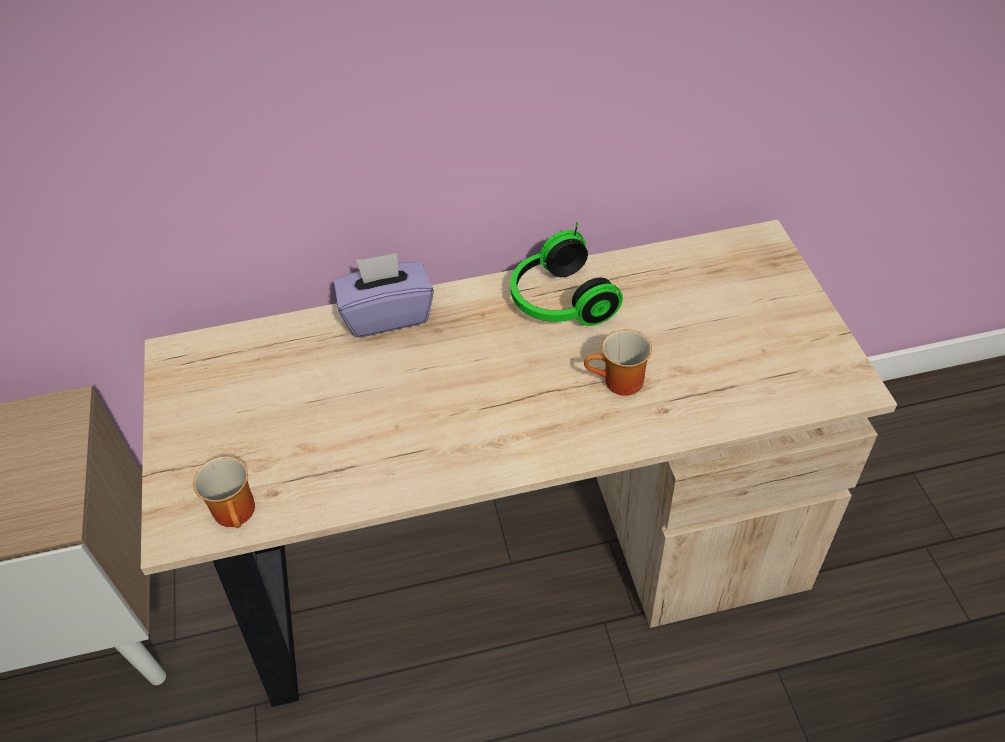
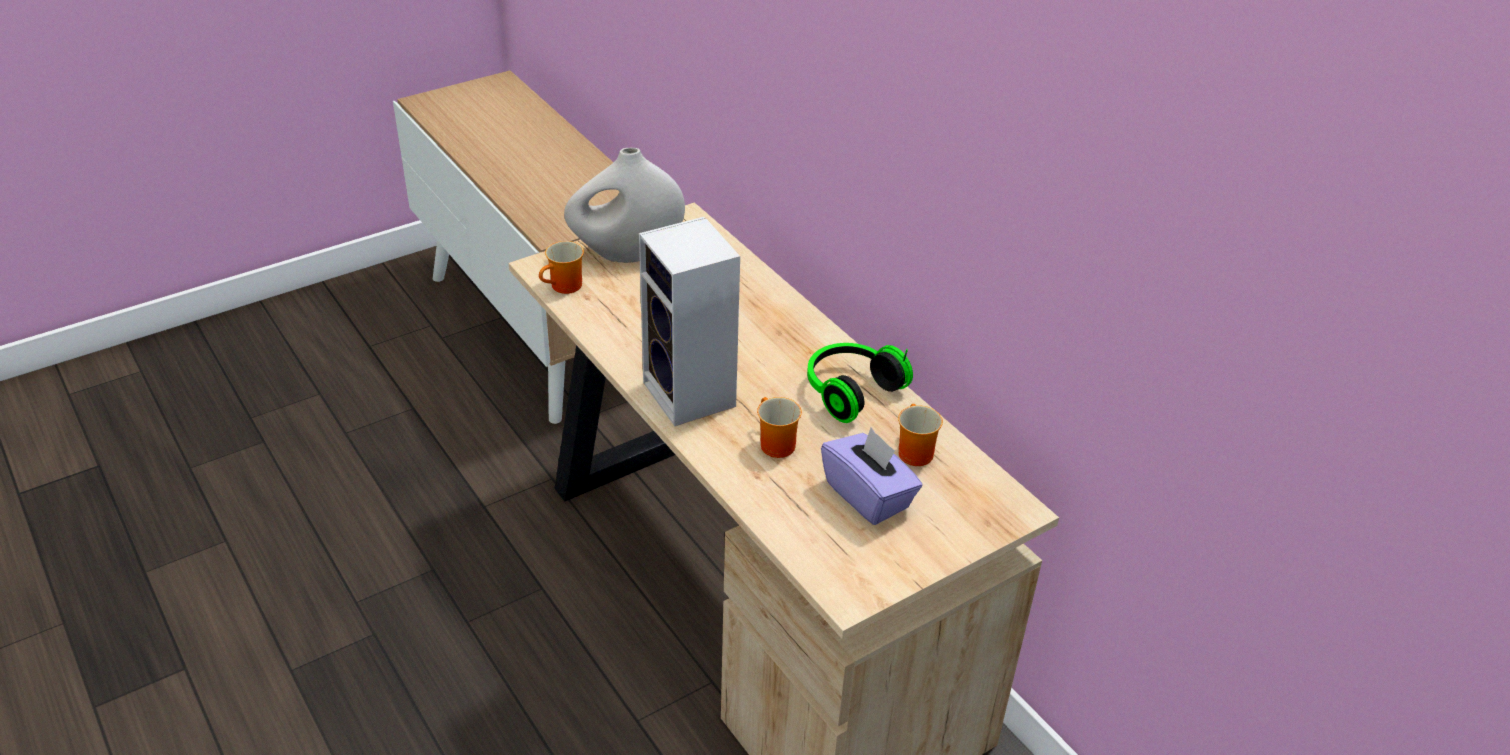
camera: 65 degrees right, 10 degrees down
(207, 431) = (626, 254): none -> white vase
(387, 315) = (780, 303): purple tissue box -> purple tissue box (868, 495)
(514, 432) = (692, 396): none -> speaker
(665, 284) = (912, 451): none -> mug

